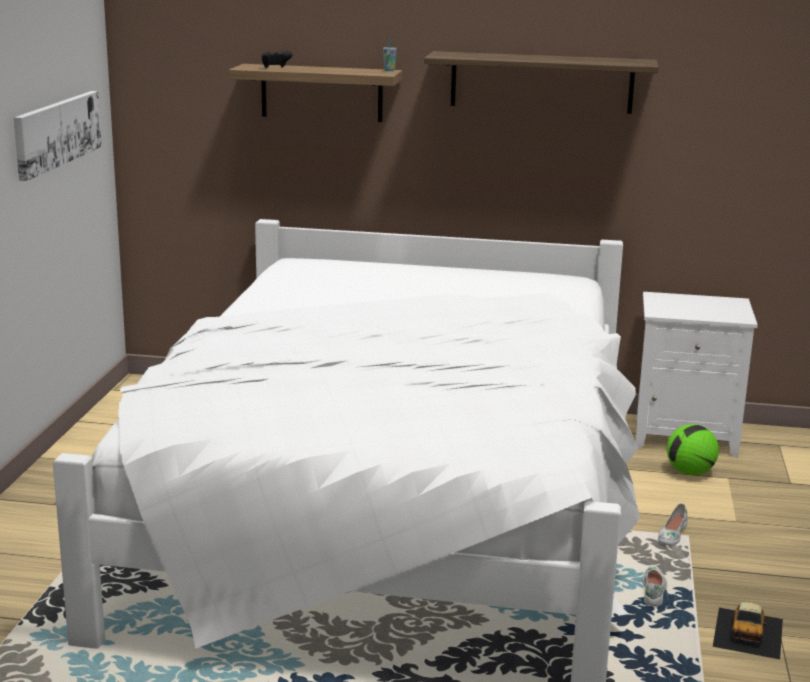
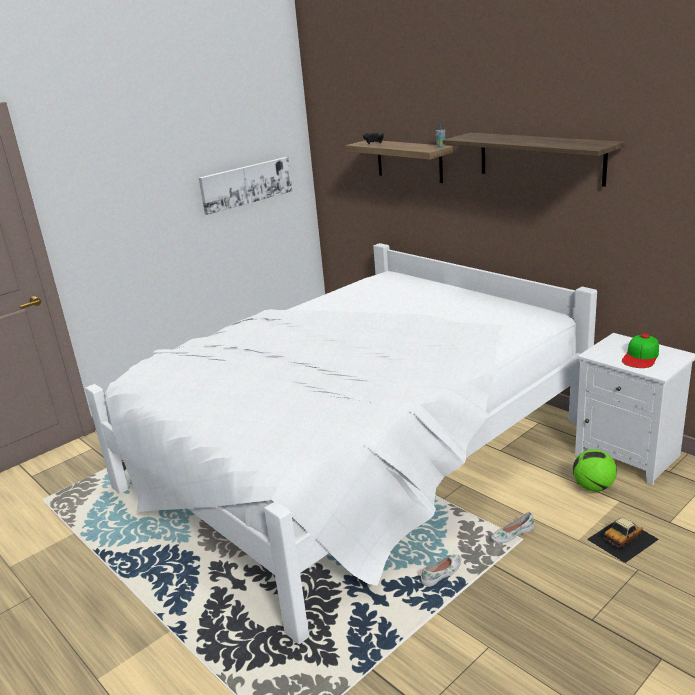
camera: 40 degrees right, 5 degrees up
(704, 308) = (641, 356): none -> cap
(748, 632) = (467, 634): toy car -> toy car (623, 539)

